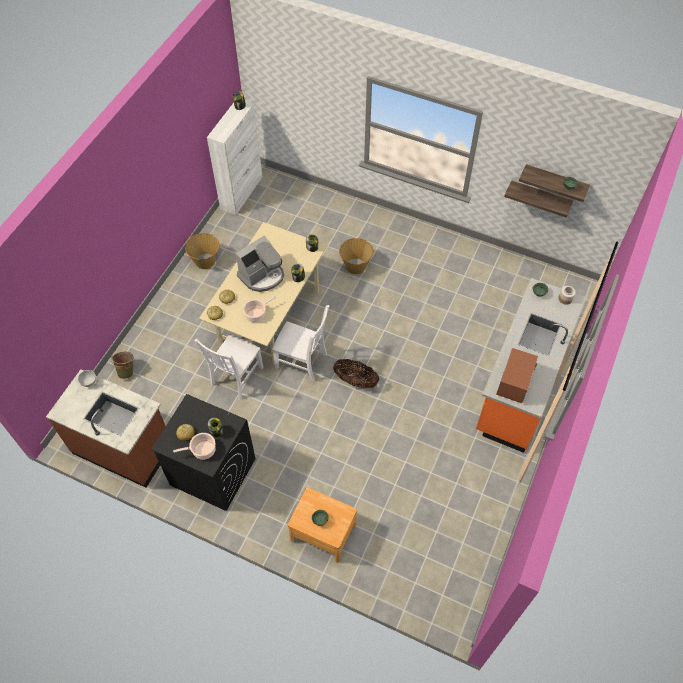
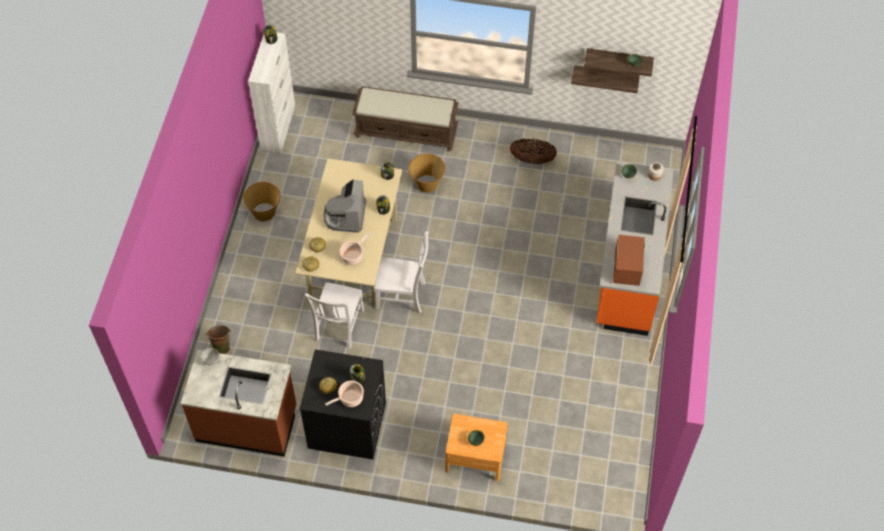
camera: 15 degrees left, 0 degrees up
(262, 276) = (345, 215): coffee machine -> coffee machine turned 150 degrees clockwise
(351, 217) = (406, 131): none -> brown bench
(355, 381) = (463, 303): basket -> basket (532, 159)

